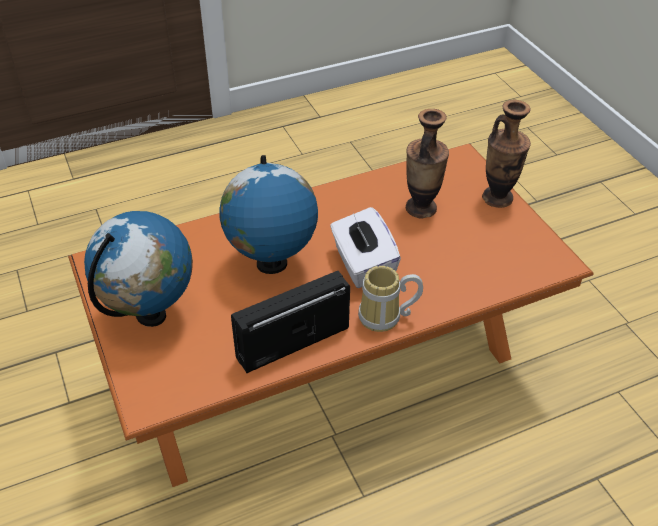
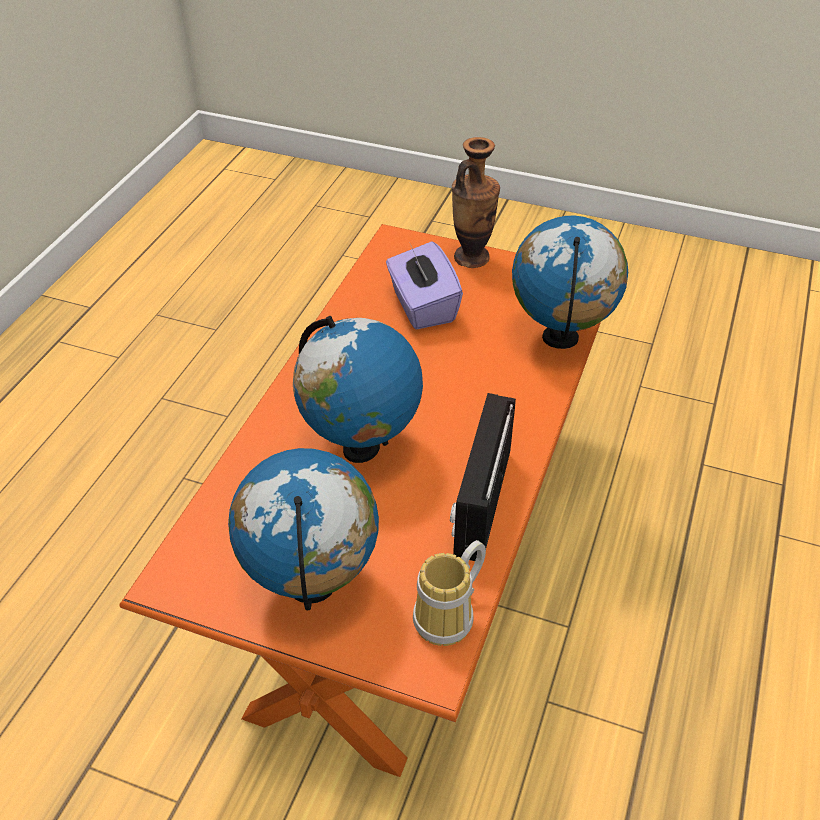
camera: 45 degrees left, 0 degrees up
(362, 265) = (443, 390): white tissue box -> none
(385, 319) = (527, 422): mug -> mug (451, 618)
(421, 208) = (422, 306): vase -> purple tissue box
(483, 286) = (560, 338): none -> globe

